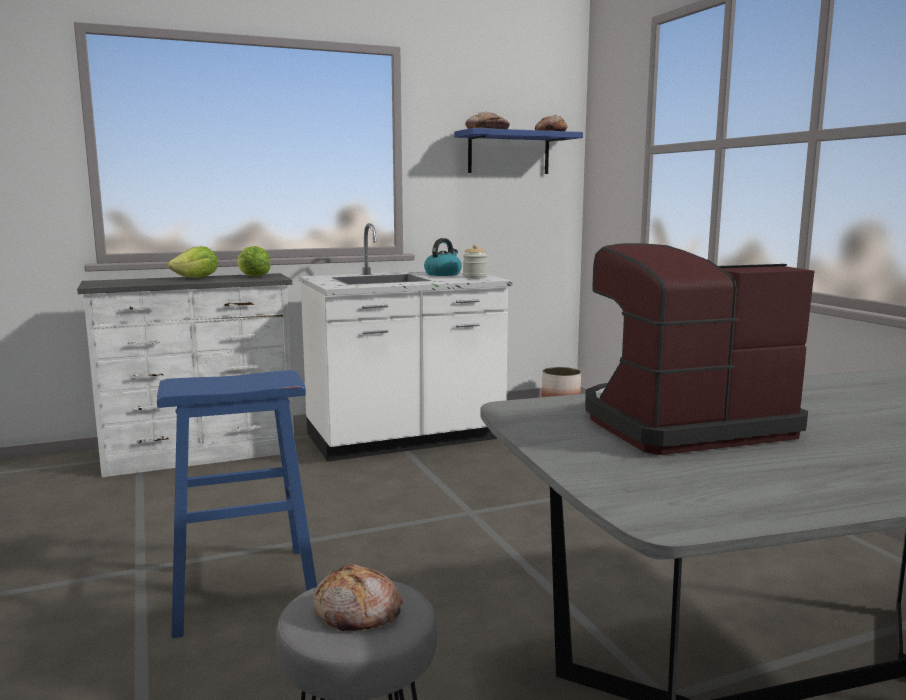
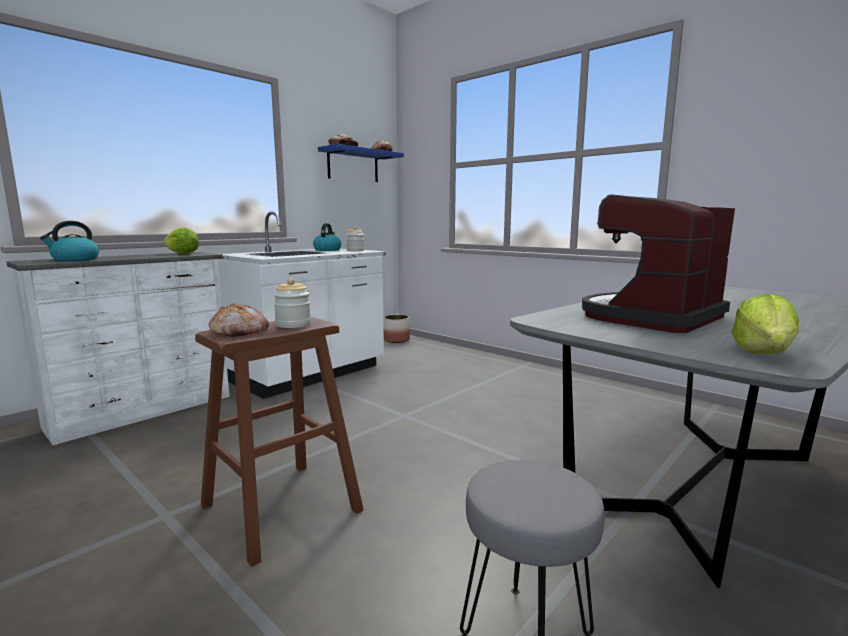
camera: 25 degrees left, 0 degrees up
(136, 282) = (75, 260): none -> kettle
(197, 278) = (130, 256): lettuce -> lettuce (763, 353)
(243, 589) = (281, 508): blue stool -> brown stool
(259, 381) = (293, 324): none -> jar
(358, 613) = (537, 489): bread -> bread (240, 332)

